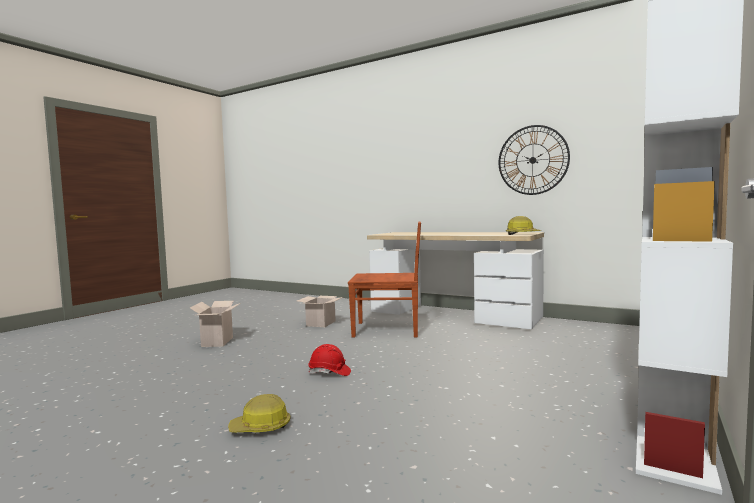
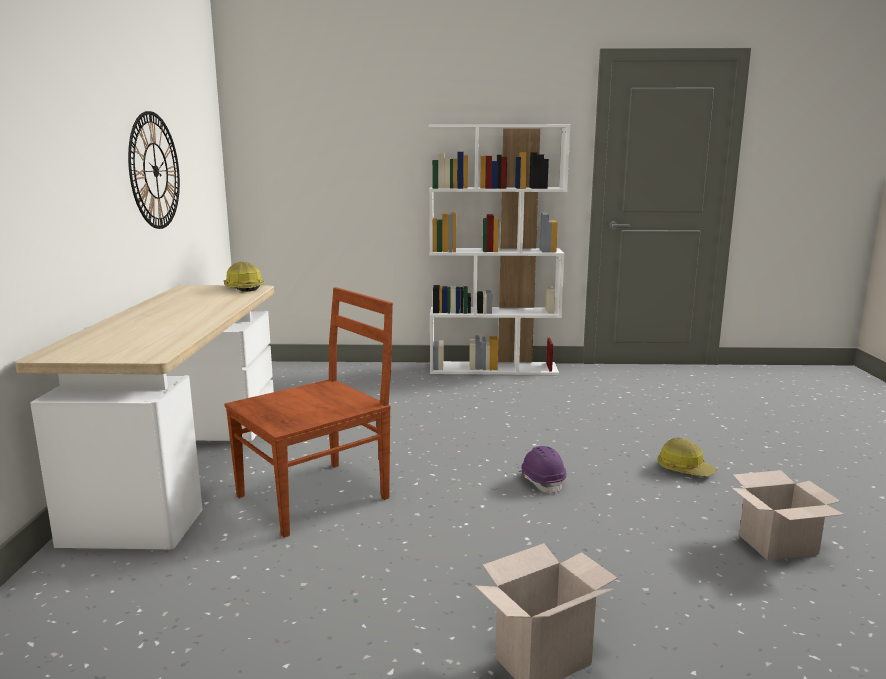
camera: 120 degrees left, 10 degrees up
(320, 323) = (301, 584): cardboard box -> cardboard box (777, 545)
(329, 373) = (541, 481): red hard hat -> purple hard hat
(388, 329) = (316, 496): brown chair -> brown chair turned 75 degrees clockwise

